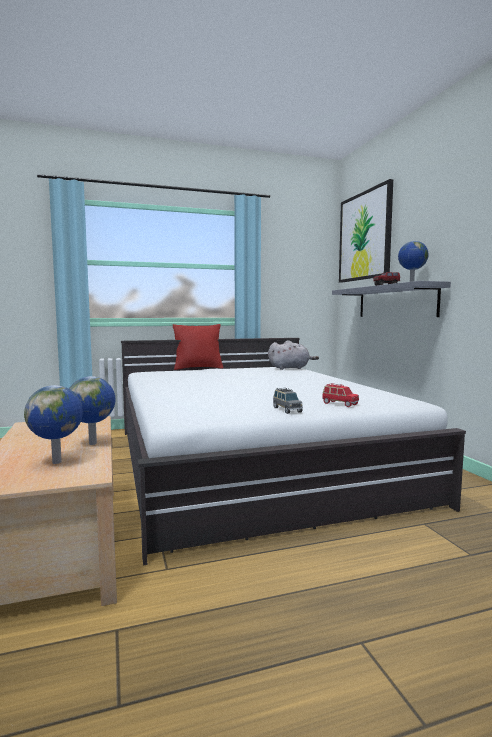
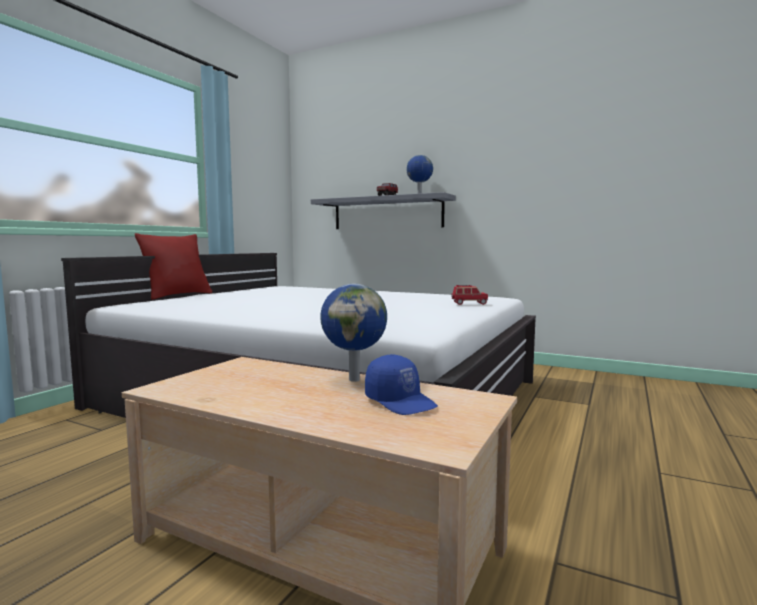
camera: 45 degrees left, 0 degrees up
(58, 462) = (401, 402): globe -> blue cap
(287, 410) = (458, 312): grey toy car -> none
(290, 368) = (288, 287): grey plush toy -> none
(365, 236) = (337, 144): picture -> none

